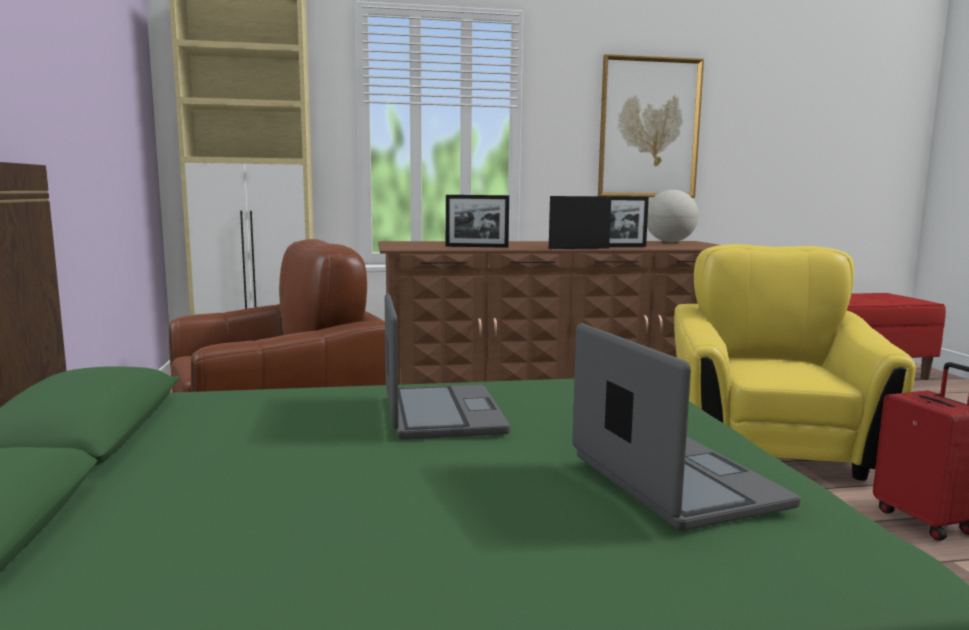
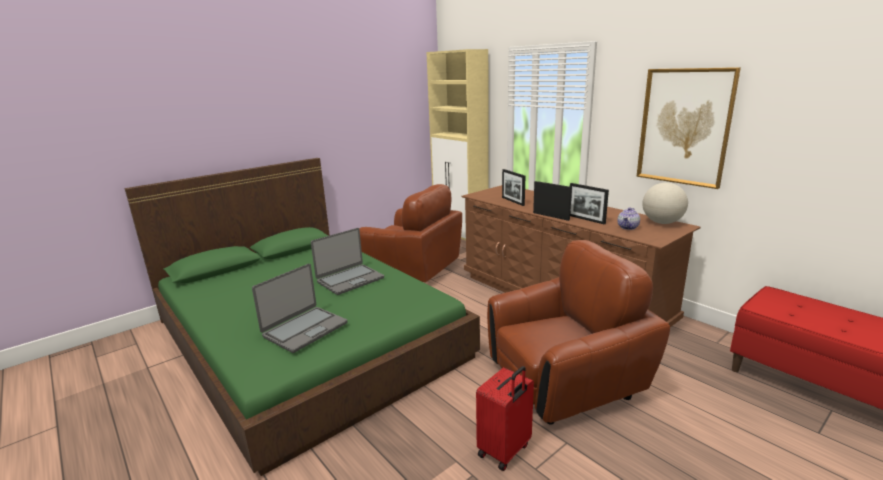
camera: 60 degrees right, 10 degrees up
(670, 245) = (628, 227): none -> teapot
(769, 446) = (565, 381): yellow armchair -> brown armchair

